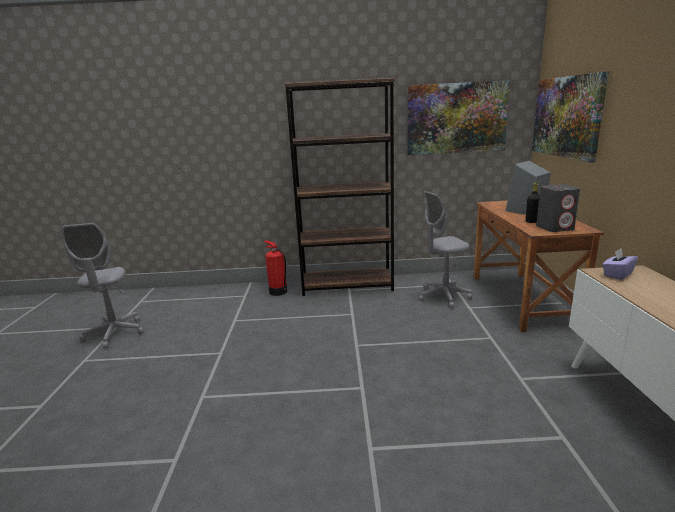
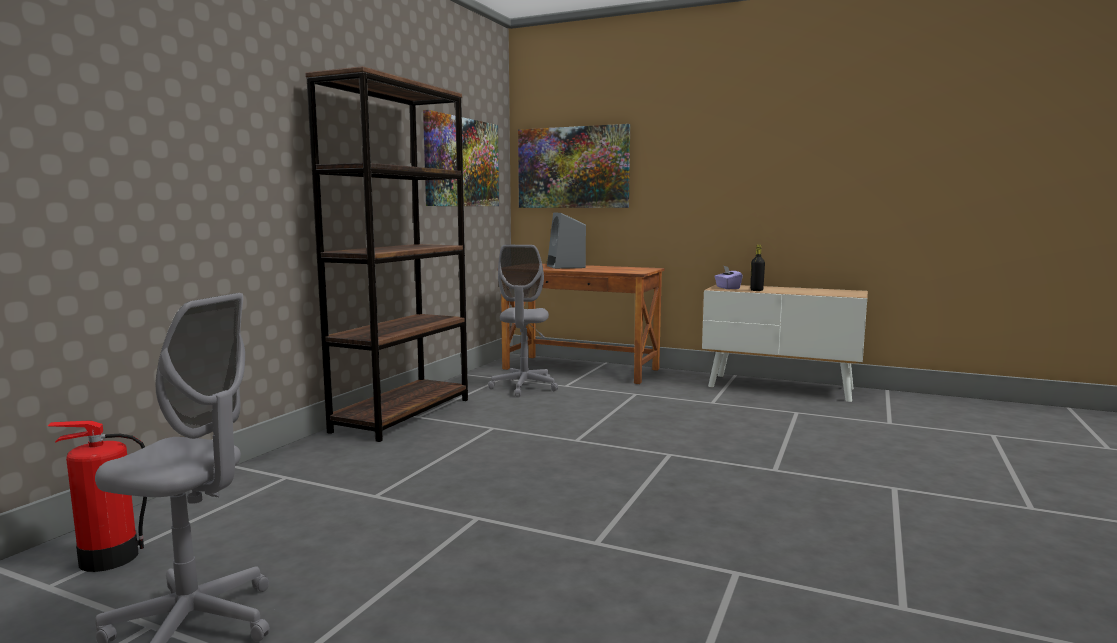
camera: 65 degrees left, 10 degrees down
(278, 291) = (326, 453): fire extinguisher -> fire extinguisher (107, 559)
(531, 222) = (604, 270): black bottle -> black bottle (756, 290)
(555, 228) = (634, 270): grey speaker -> none

